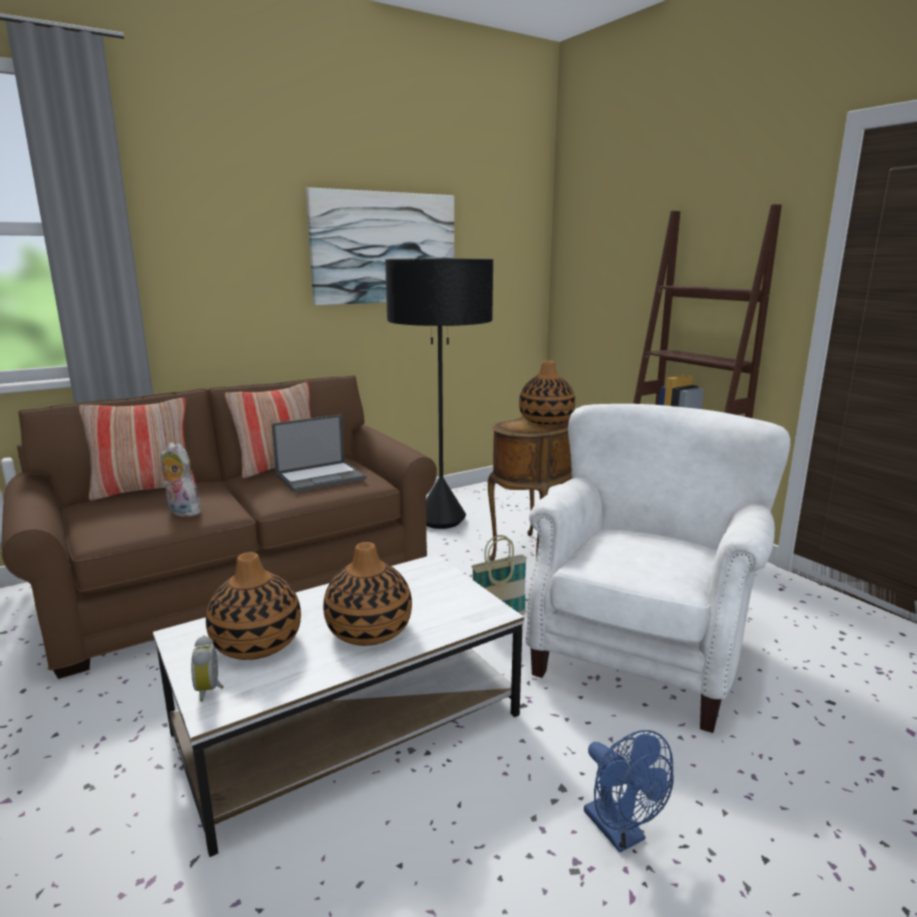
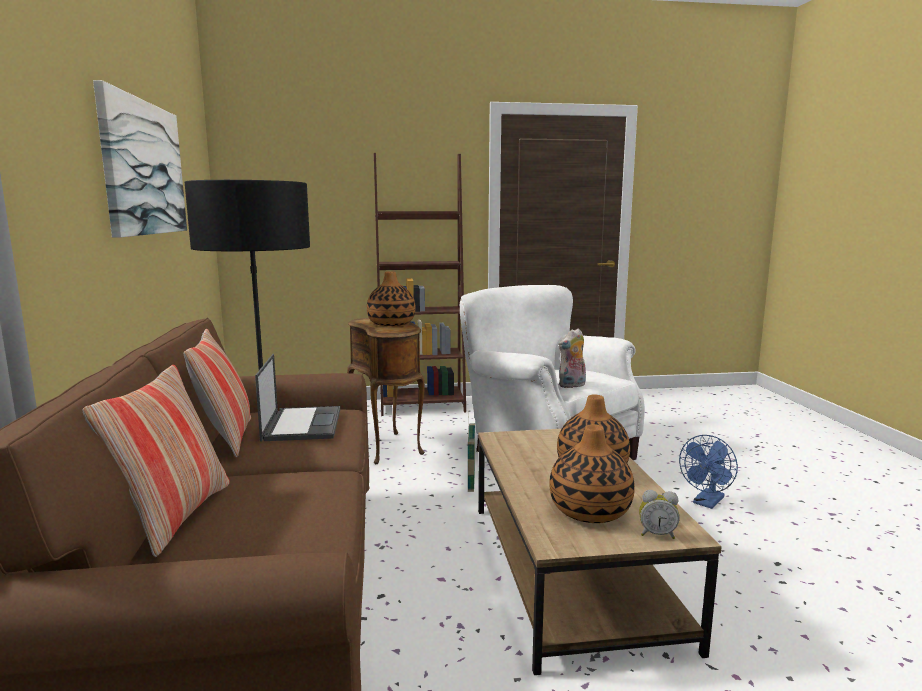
camera: 65 degrees left, 5 degrees down
(181, 512) = (310, 495): plush toy -> plush toy (572, 385)
(350, 722) = (569, 569): white coffee table -> brown coffee table
(621, 833) = (707, 503): blue fan -> blue fan turned 135 degrees clockwise

